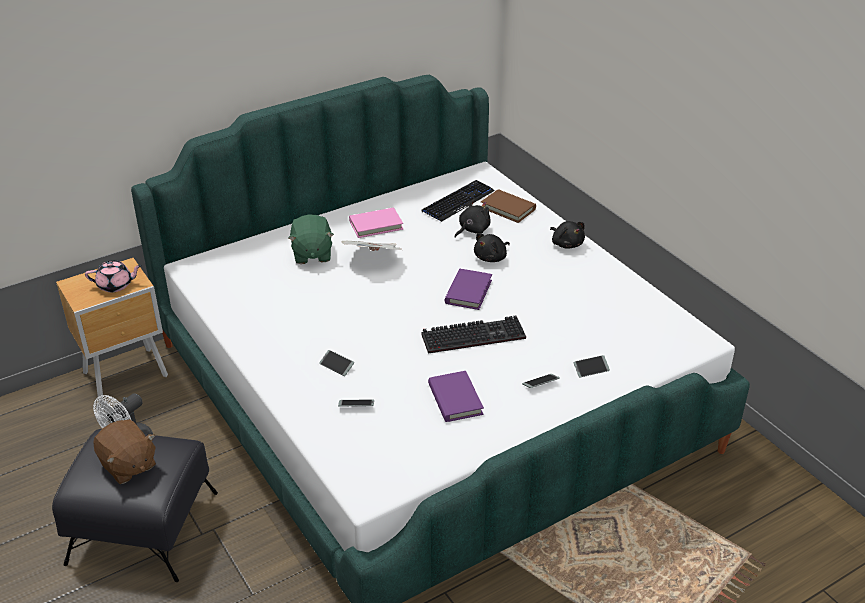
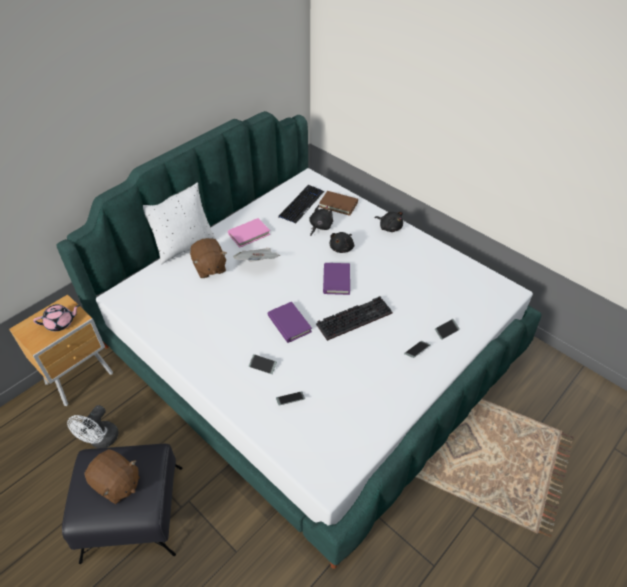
camera: 15 degrees left, 10 degrees up
(289, 226) = (184, 246): none -> white pillow
(311, 254) = (209, 267): green plush toy -> brown plush toy
(455, 399) = (361, 378): purple book -> purple book (289, 324)

